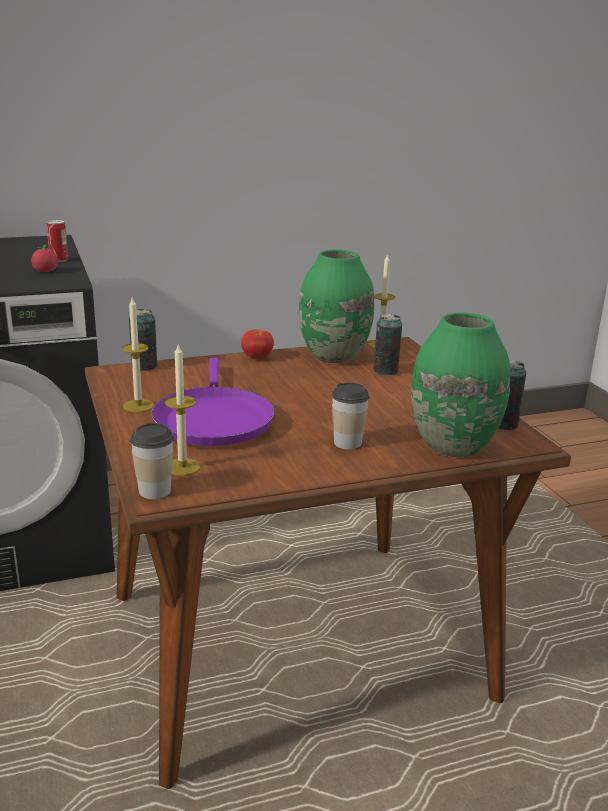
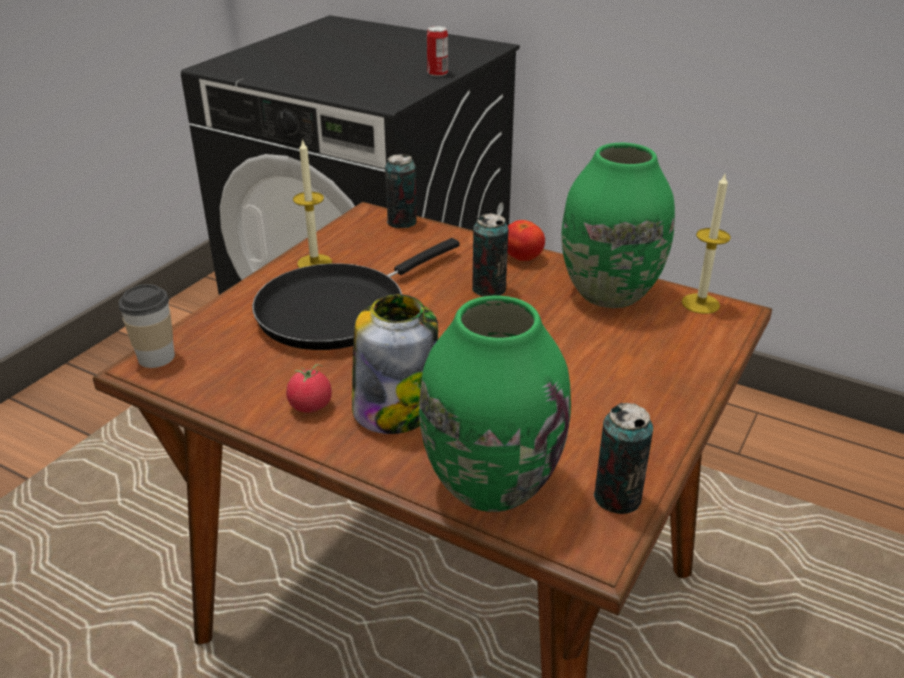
camera: 50 degrees right, 10 degrees up
(45, 271) = (396, 84): tomato -> tomato (310, 406)
(182, 467) = (218, 346): candle -> none
(213, 419) = (339, 310): purple frying pan -> black frying pan
(347, 443) = (394, 408): cup -> jar
(385, 371) = (629, 342): can -> can (489, 289)

